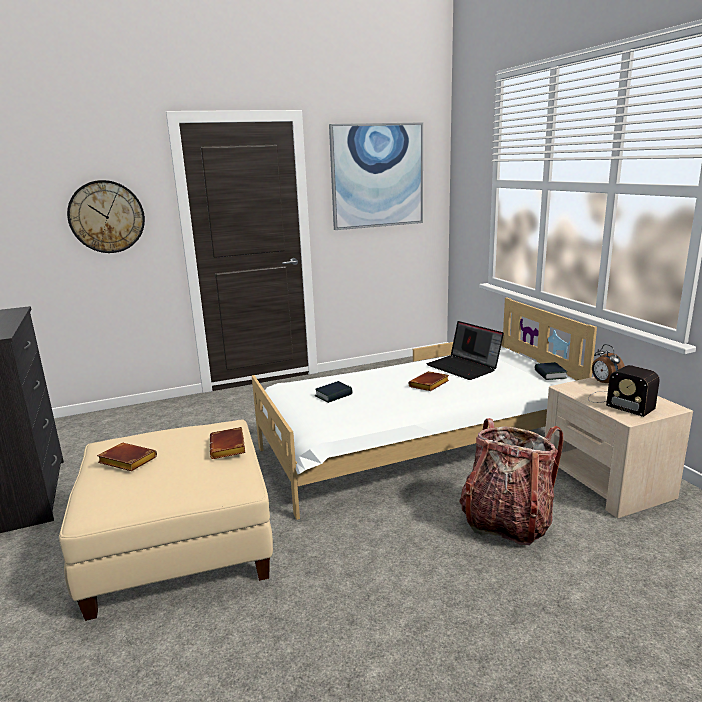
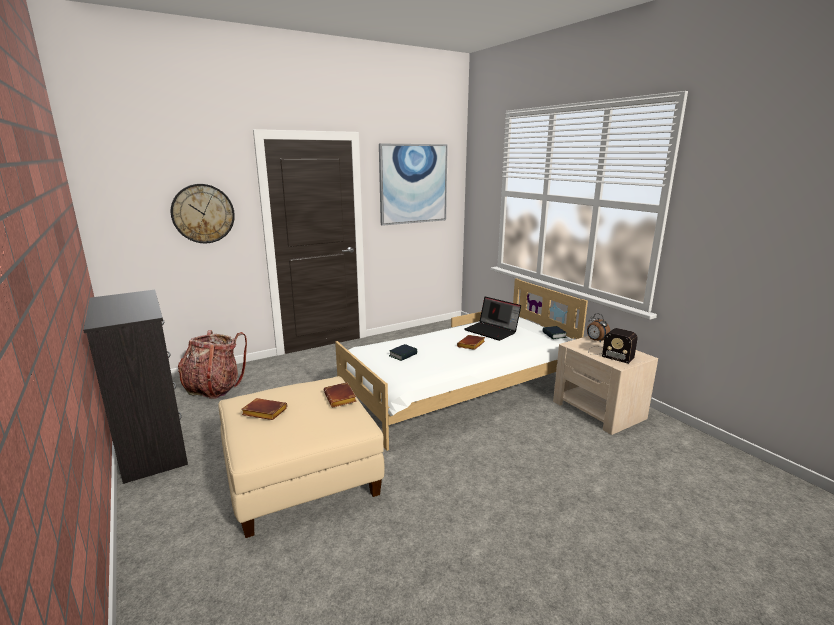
camera: 10 degrees left, 0 degrees up
(506, 521) = (538, 441): backpack -> backpack (214, 388)

